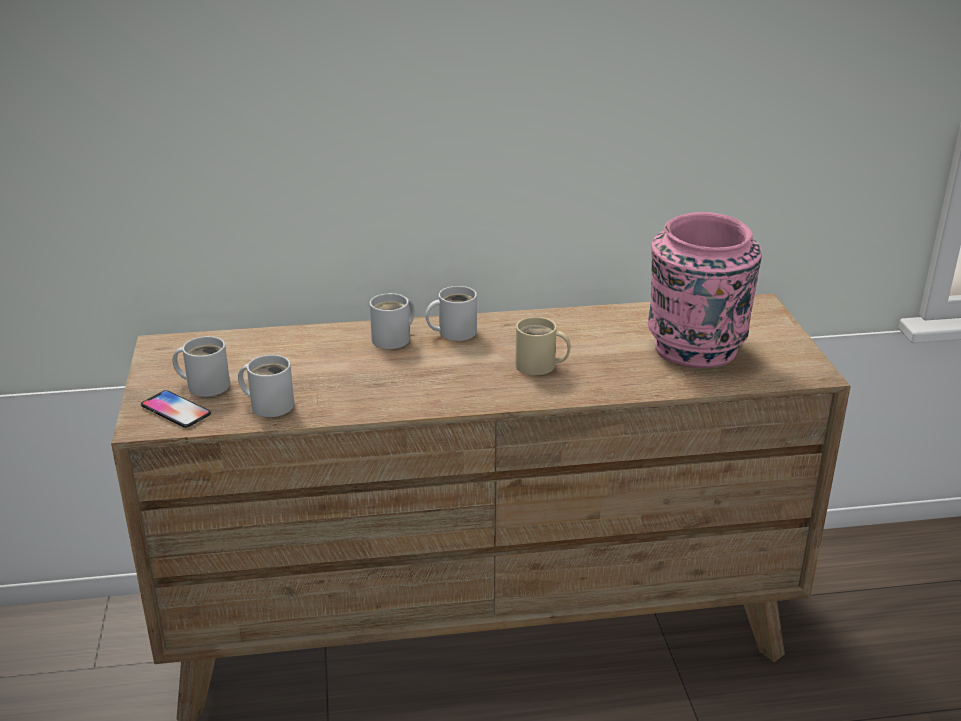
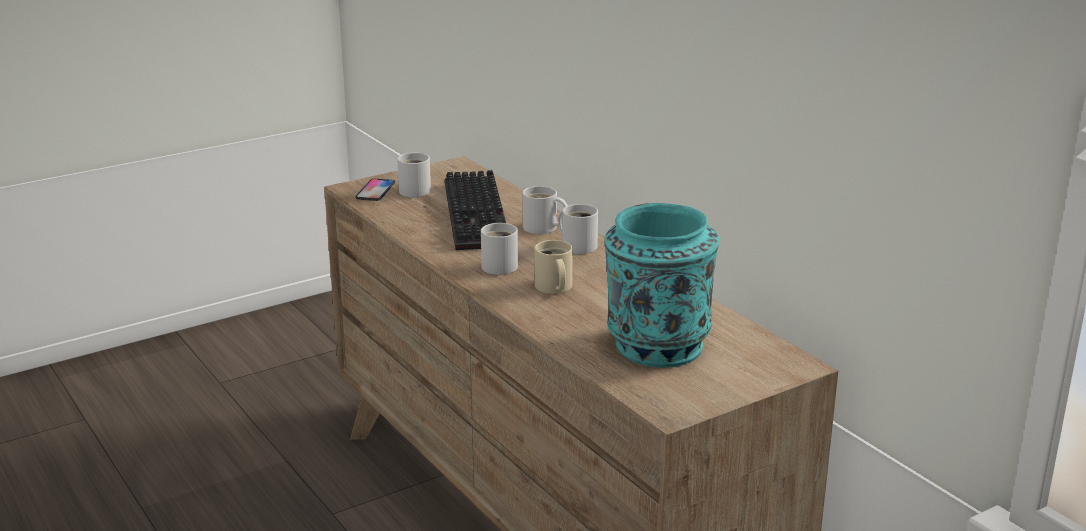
camera: 65 degrees right, 5 degrees down
(269, 404) = (407, 213): white mug -> white mug (501, 265)
(323, 363) = (479, 215): none -> keyboard
(695, 350) = (656, 347): pink vase -> turquoise vase

